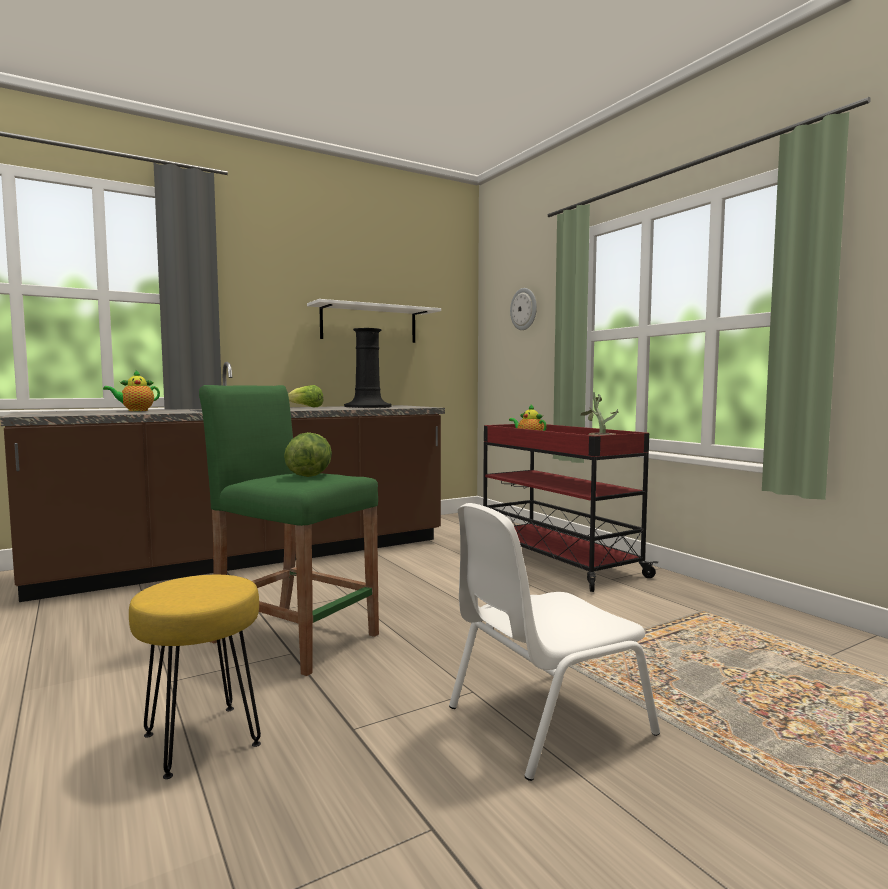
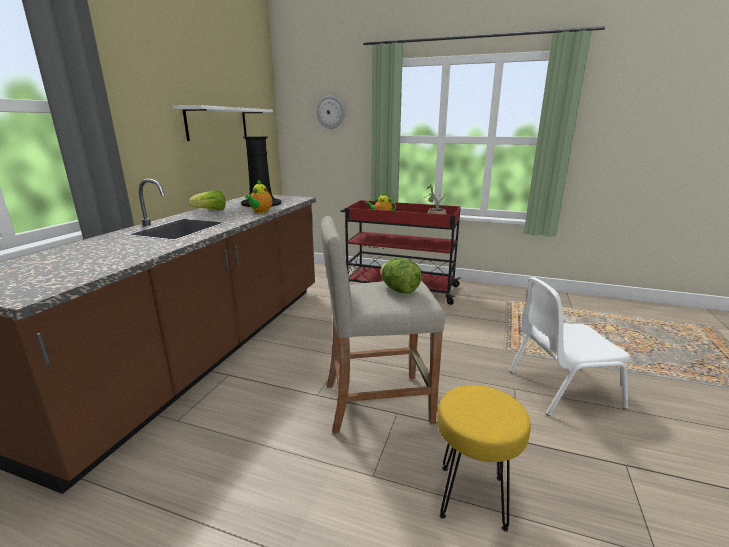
camera: 40 degrees left, 15 degrees up
(135, 410) = (84, 249): teapot -> teapot (260, 212)
(295, 638) = (377, 402): green stool -> beige stool
(545, 720) = (561, 388): white chair -> white chair turned 60 degrees clockwise

